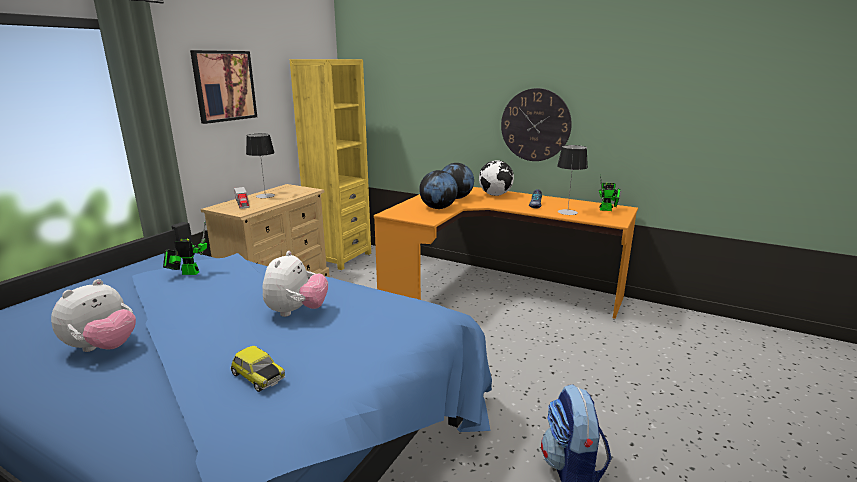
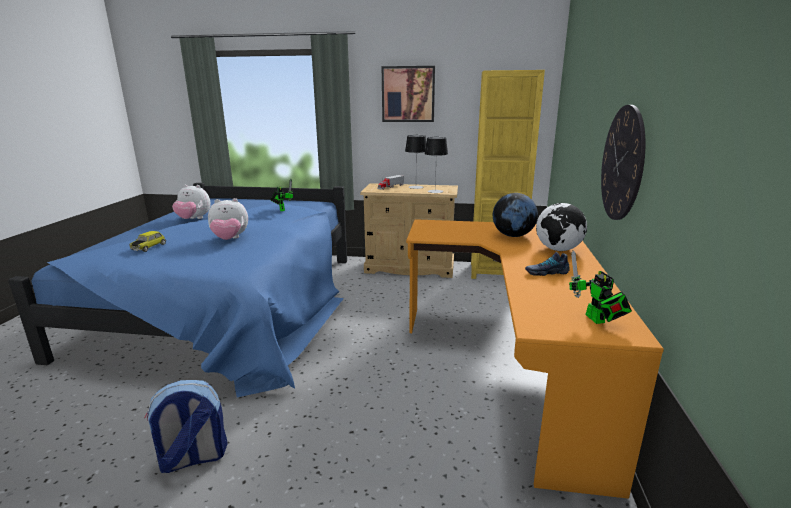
camera: 70 degrees right, 0 degrees up
(438, 208) = (464, 234): globe -> none
(567, 212) = (538, 293): table lamp -> table lamp (435, 191)

